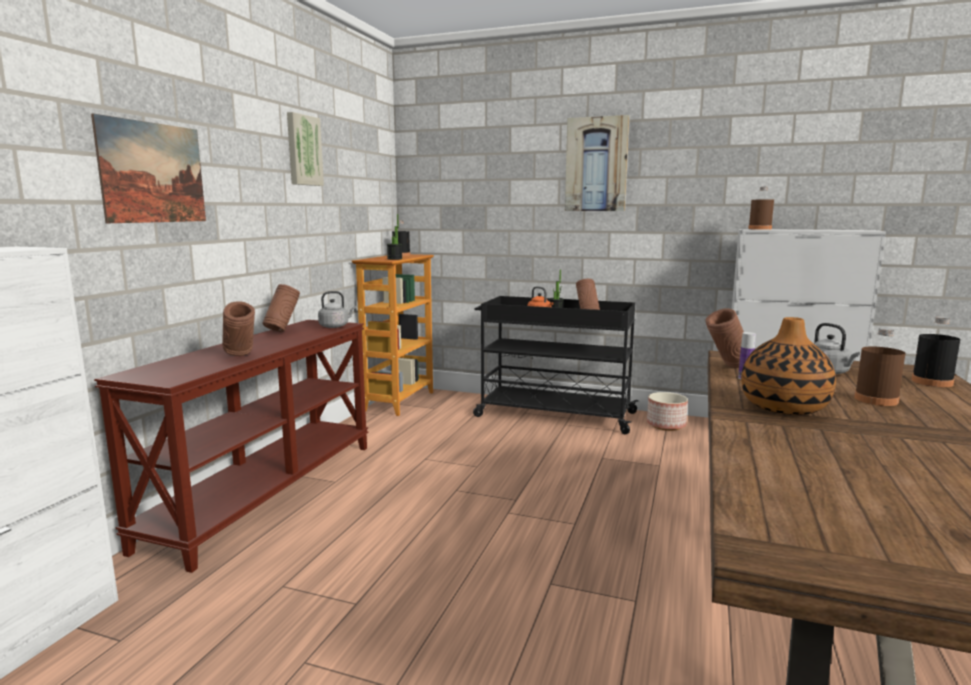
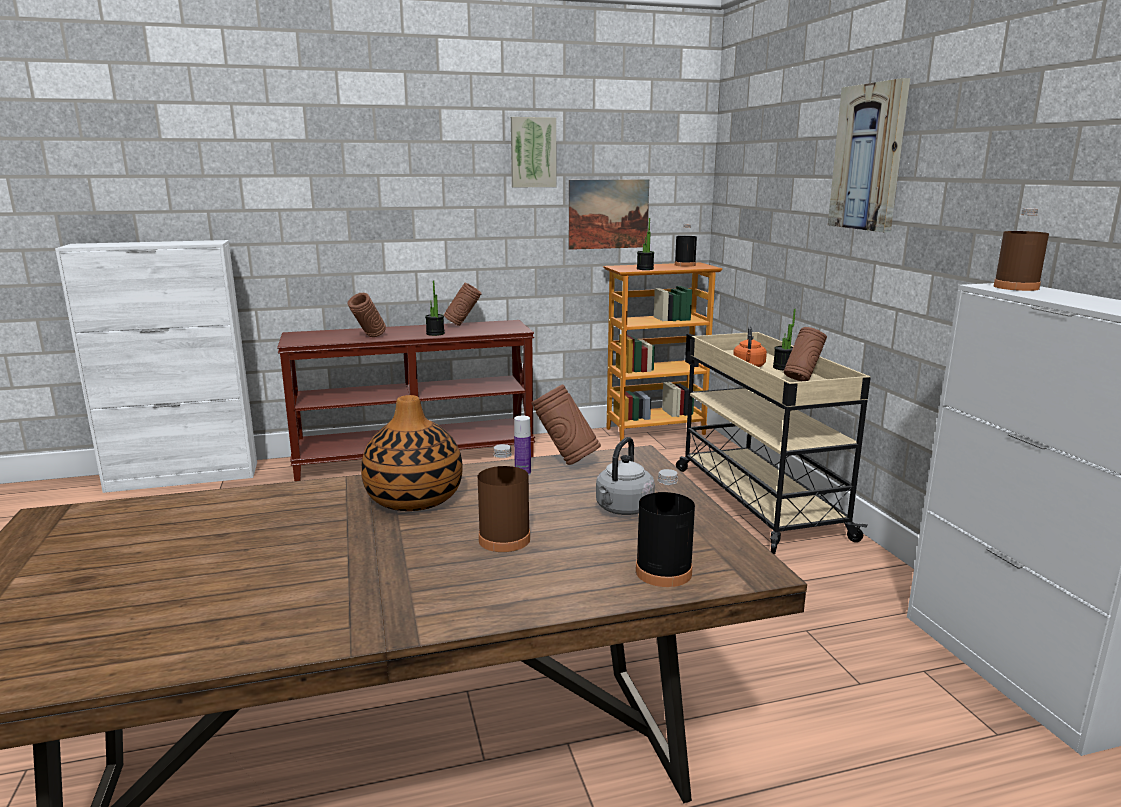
camera: 55 degrees right, 5 degrees up
(153, 173) = (346, 186): picture -> picture (608, 214)
(290, 340) = (435, 333): none -> potted plant
(335, 326) = (505, 330): grey kettle -> none
(553, 414) = (757, 501): black cart -> beige cart
(665, 425) = (854, 571): planter -> none

